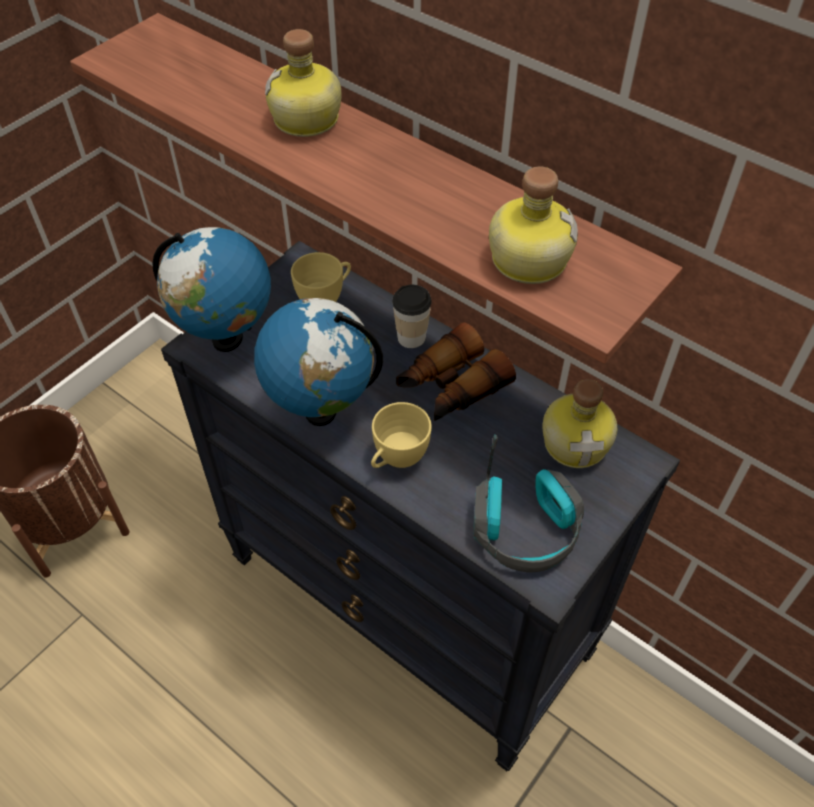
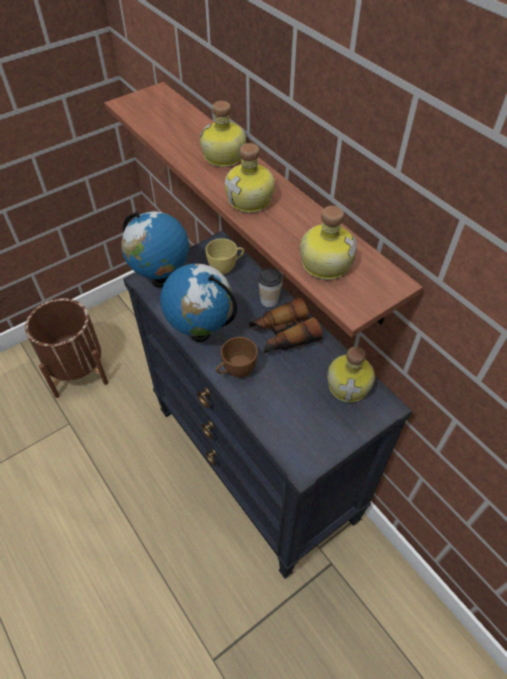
camera: 15 degrees right, 0 degrees up
(377, 181) = (251, 200): none -> bottle
(397, 459) = (236, 371): yellow cup -> brown cup
(525, 529) = (299, 431): headphones -> none

